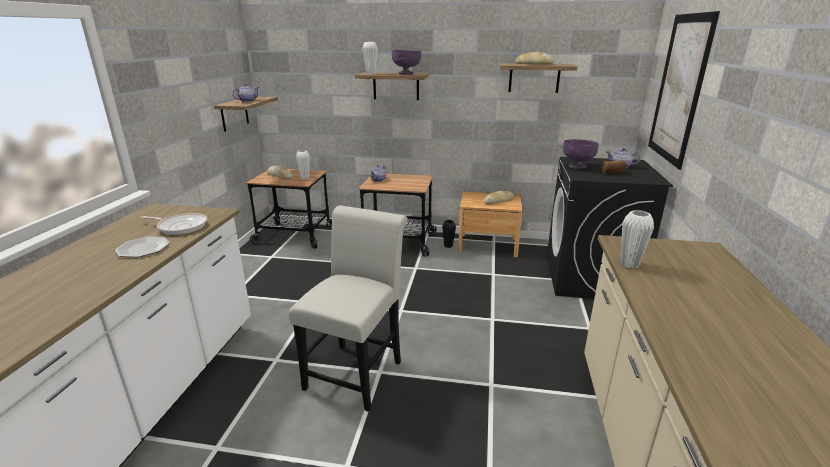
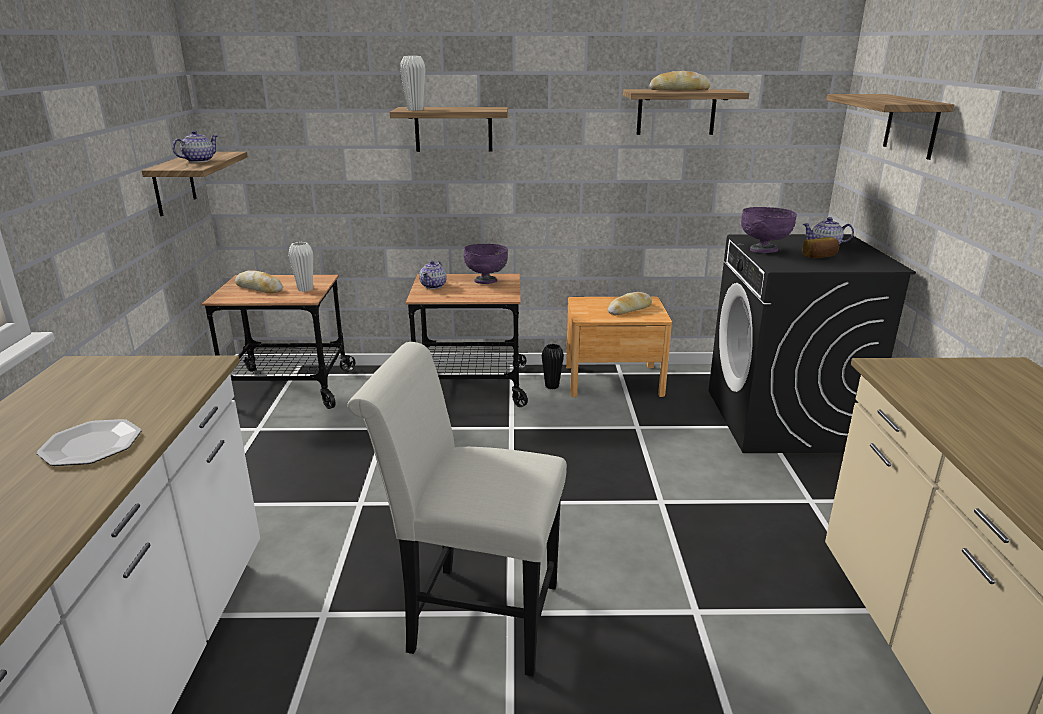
camera: 10 degrees left, 0 degrees up
(181, 226) = (145, 396): frying pan -> none
(357, 370) = (472, 615): white chair -> white chair turned 90 degrees counterclockwise
(406, 74) = (475, 109): purple bowl -> purple bowl (486, 281)
(629, 264) = (925, 403): white vase -> none
(679, 89) = (911, 126): picture -> shelf

